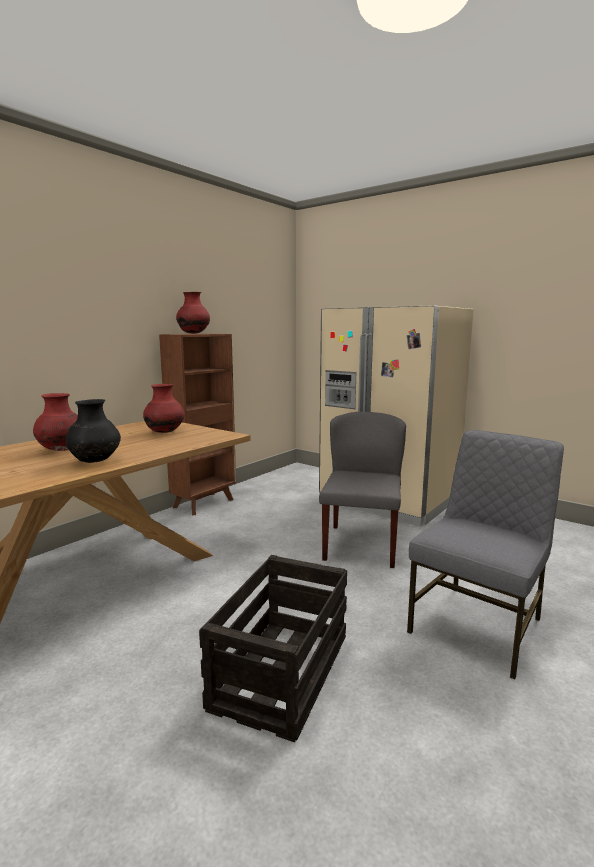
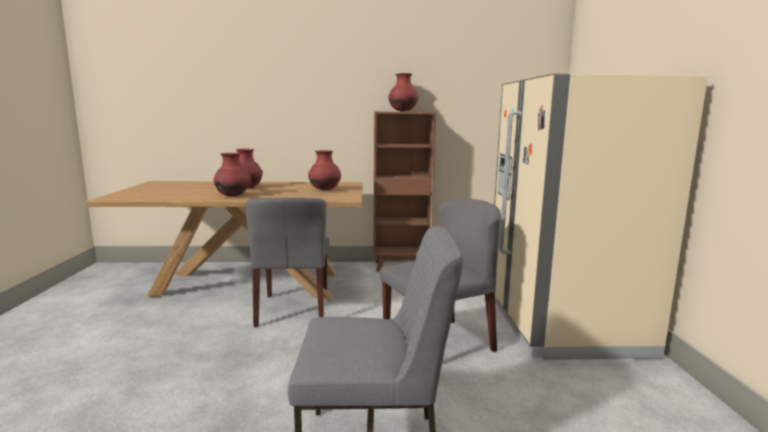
camera: 50 degrees right, 0 degrees up
(95, 461) = (233, 196): black vase -> red vase
(202, 580) = (293, 310): none -> grey chair
(281, 672) = (212, 377): crate -> none

